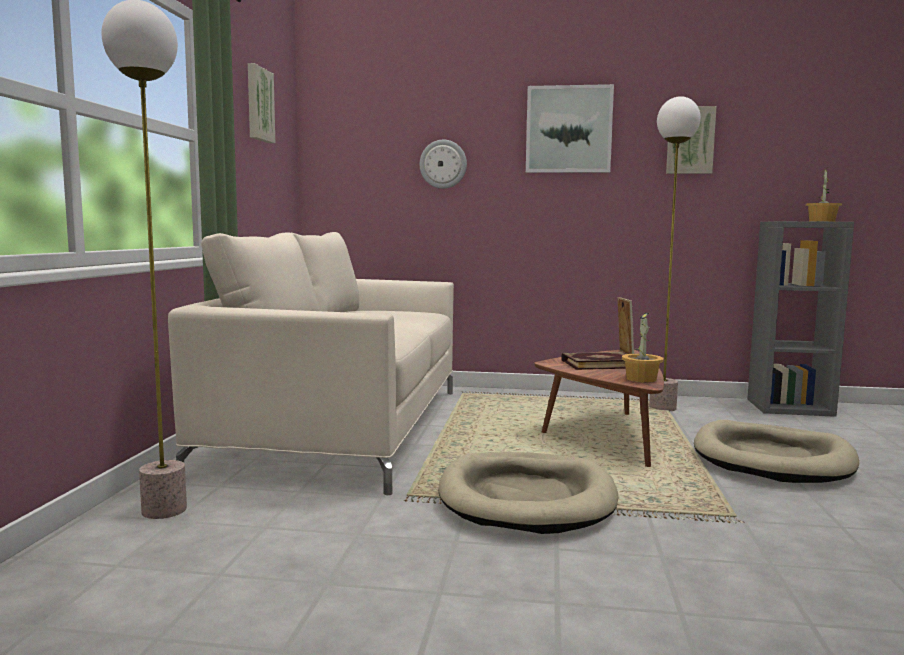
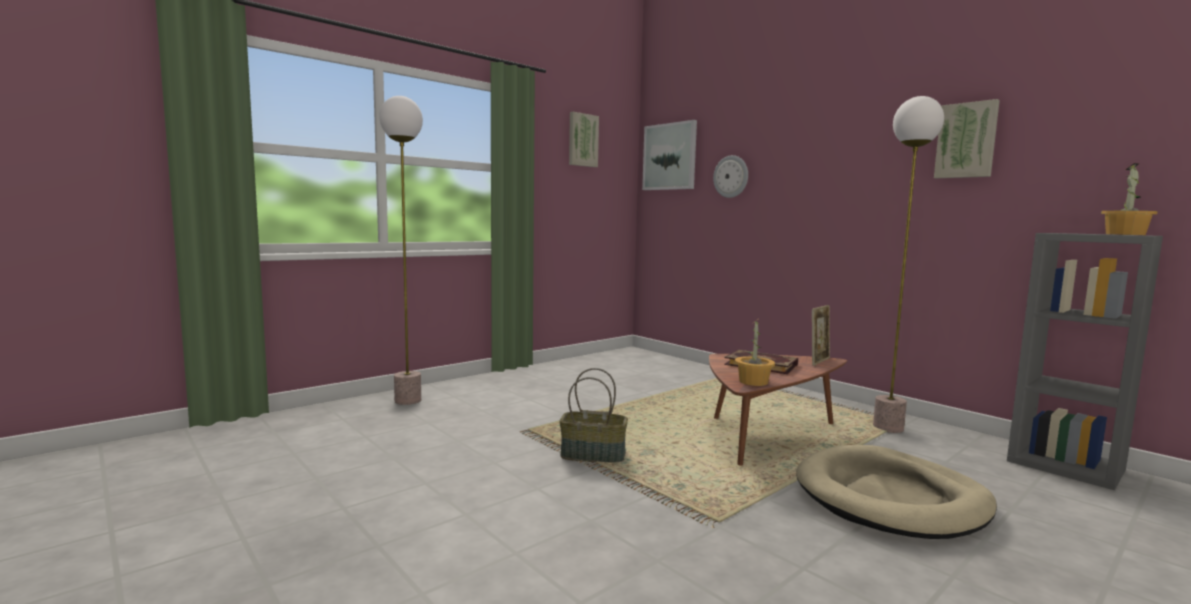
camera: 40 degrees right, 0 degrees up
(344, 428) = (586, 381): beige sofa -> none
(527, 498) = (593, 455): beige dog bed -> basket
(568, 129) = (837, 138): picture -> picture (670, 157)

